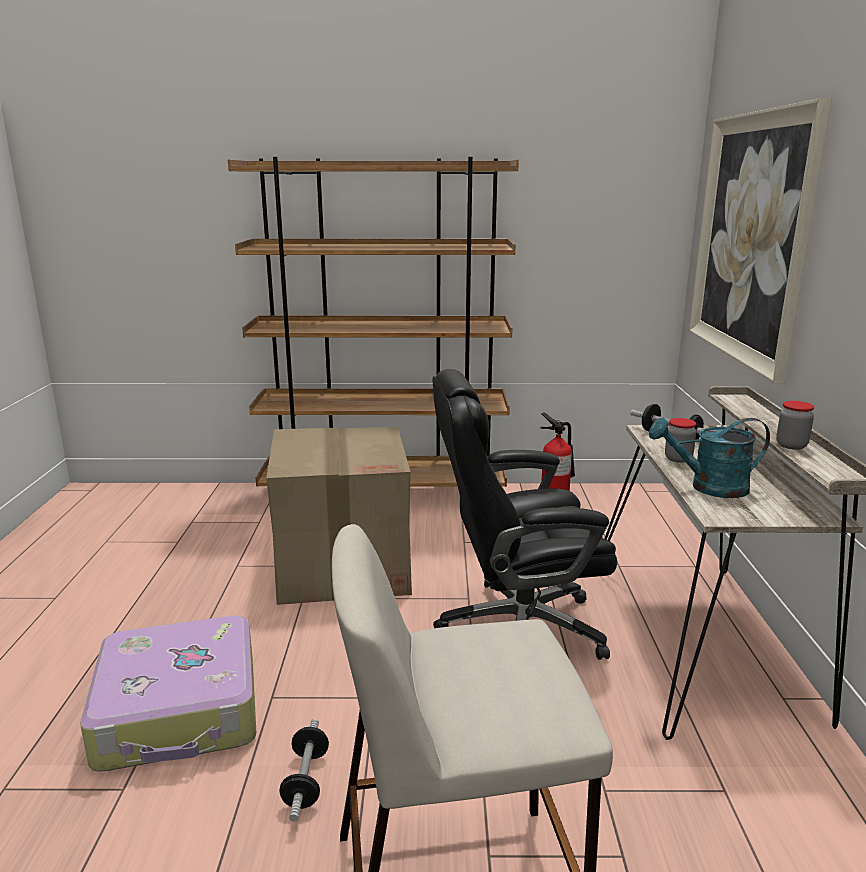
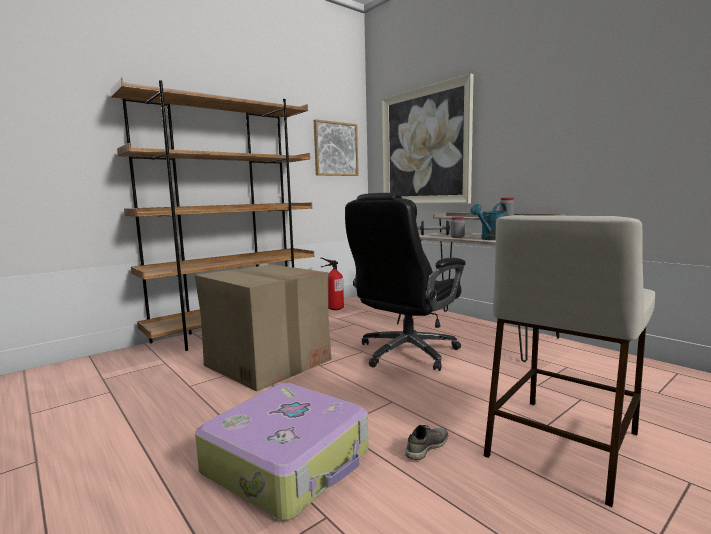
camera: 40 degrees left, 10 degrees down
(306, 781) = (426, 447): dumbbell -> grey shoe
(615, 219) = (335, 149): none -> picture

